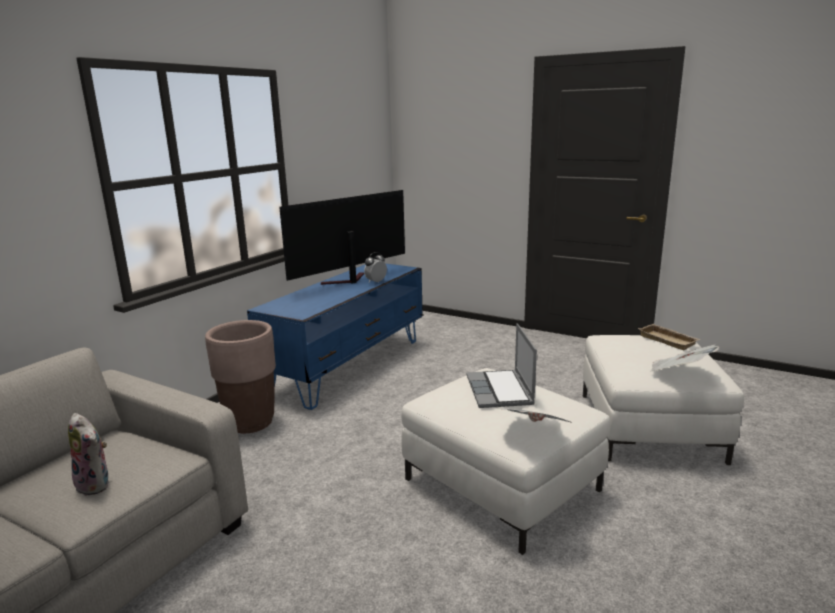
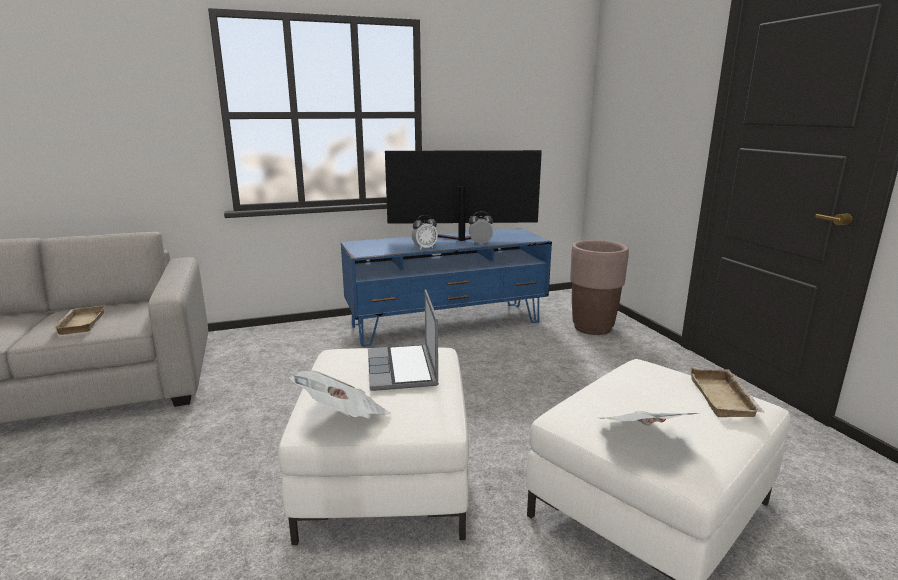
camera: 40 degrees right, 0 degrees up
(96, 484) = (80, 323): plush toy -> beige tray
(250, 423) = (311, 340): brown planter -> brown planter (592, 328)
(342, 296) = (424, 248): none -> alarm clock
(500, 391) = (403, 369): laptop -> laptop turned 45 degrees counterclockwise

